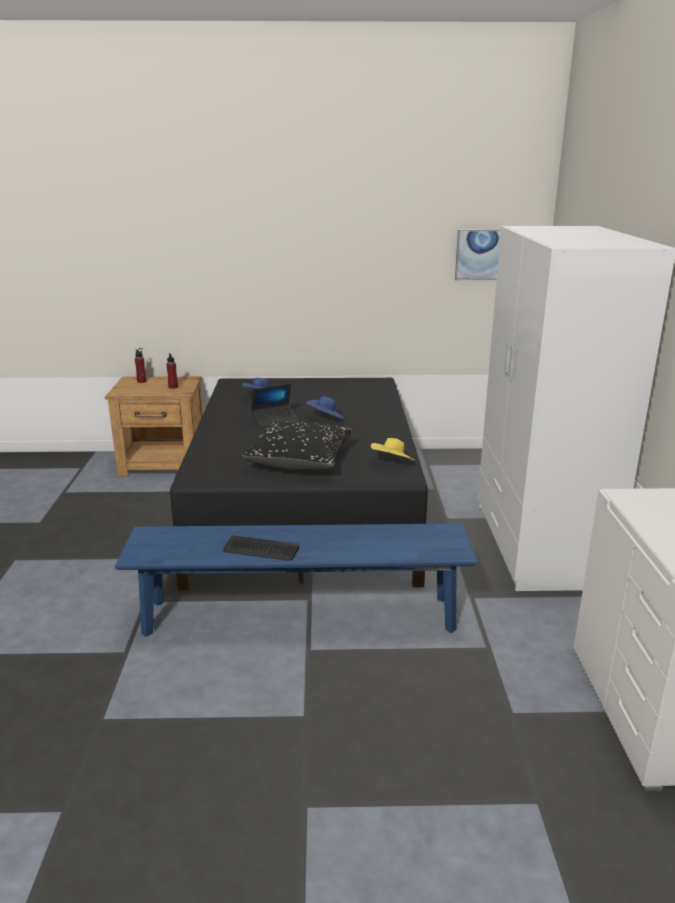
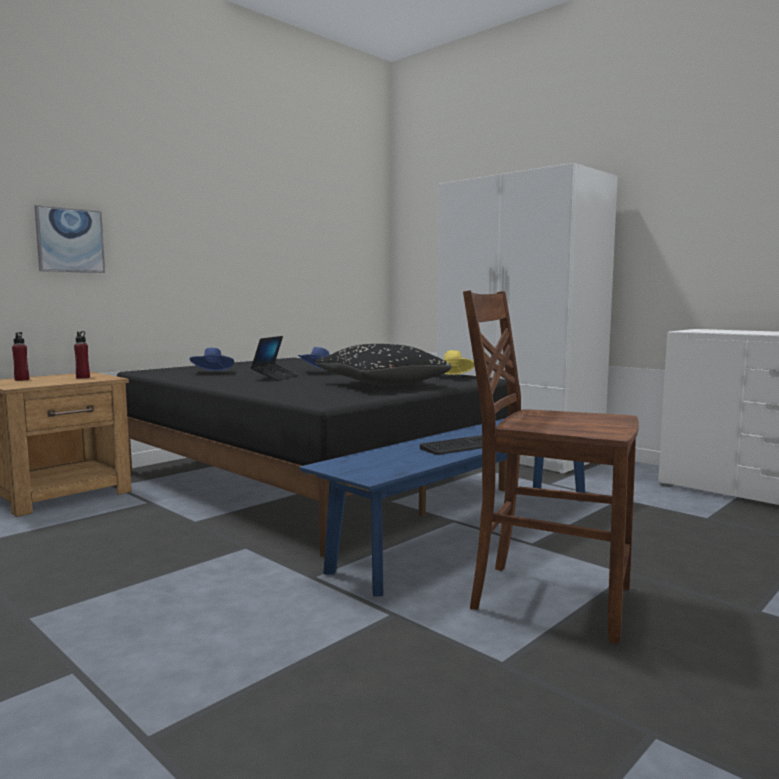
camera: 45 degrees left, 15 degrees down
(213, 698) = (547, 598): none -> brown chair
(480, 254) = (348, 239): picture -> picture (70, 240)

